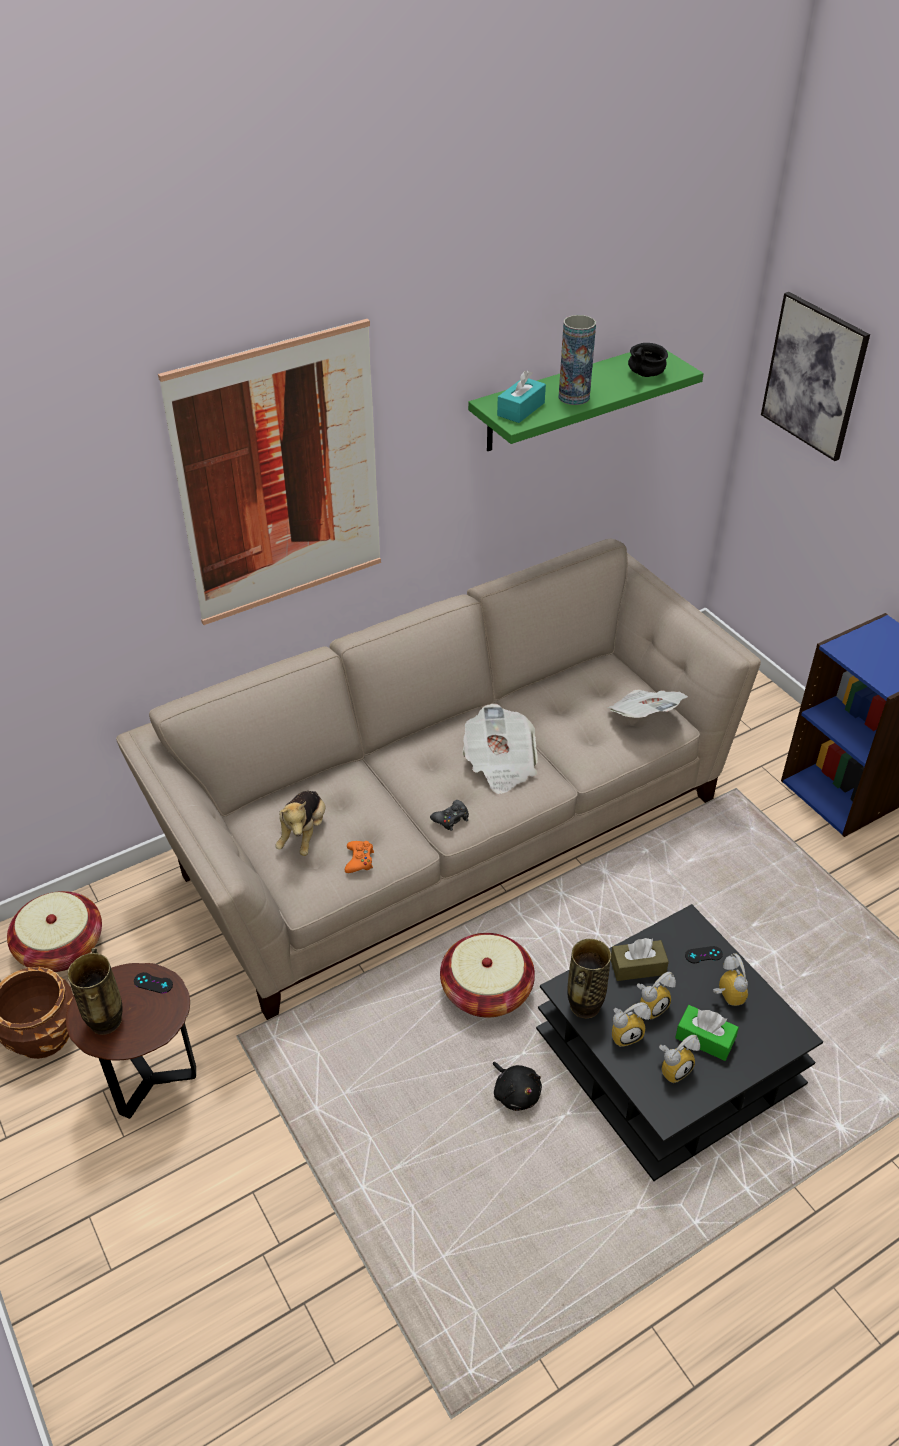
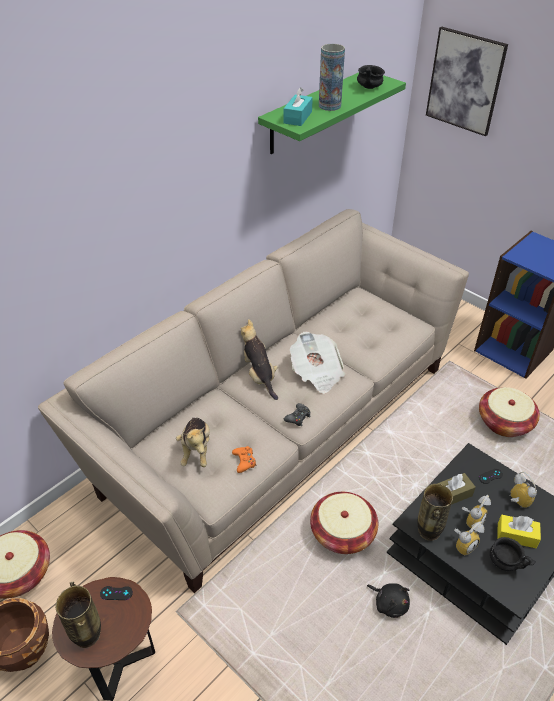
camera: 15 degrees left, 0 degrees up
(280, 476) = (138, 185): picture -> none
(420, 753) = (259, 376): none -> plush toy
(644, 717) = (398, 323): newspaper -> none
(673, 1067) = (505, 561): alarm clock -> black bowl
(705, 1039) = (516, 535): green tissue box -> yellow tissue box
(782, 893) = (504, 422): none -> basket

